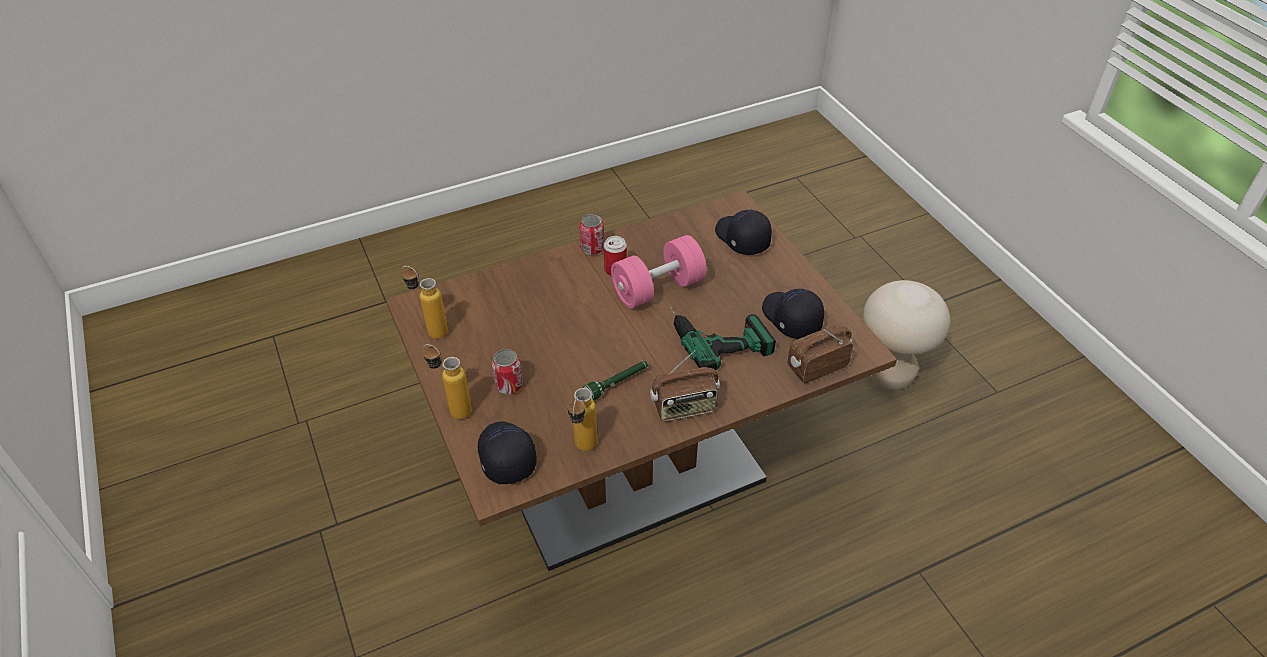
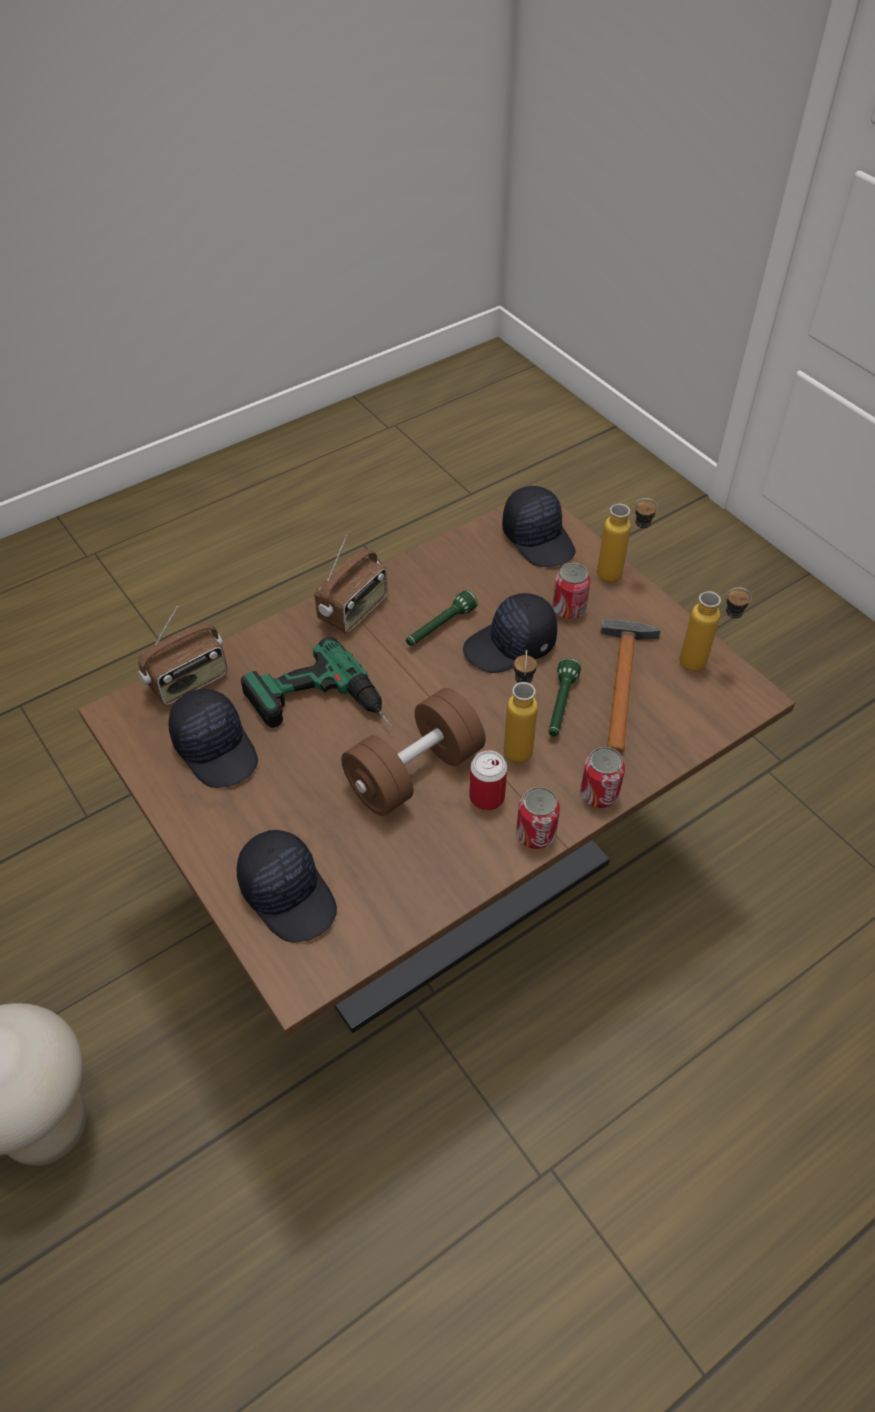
camera: 170 degrees right, 5 degrees up
(495, 326) = (623, 681): none -> hammer
(545, 263) = (599, 794): none -> can
(547, 315) = (560, 706): none -> green flashlight
(566, 361) = (511, 646): none -> black cap
(583, 450) = (459, 554): bottle -> bottle (518, 742)
(658, 288) = (414, 772): pink dumbbell -> brown dumbbell
(684, 408) = (354, 610): radio -> radio turned 150 degrees clockwise

